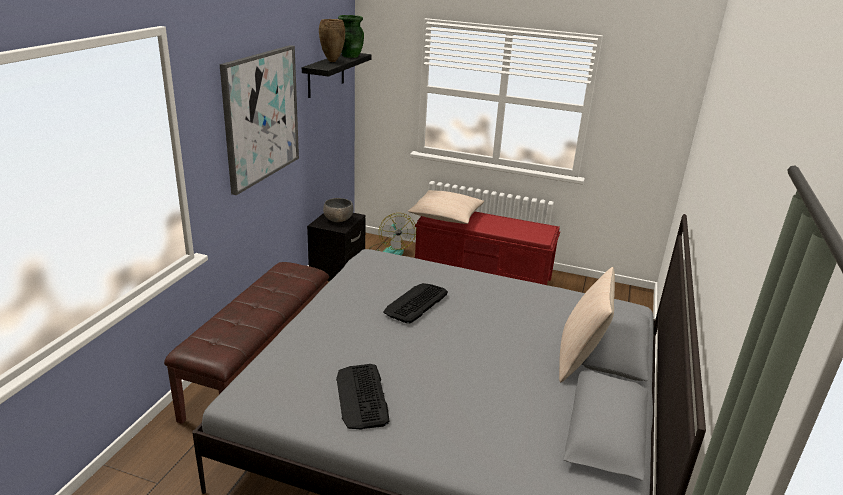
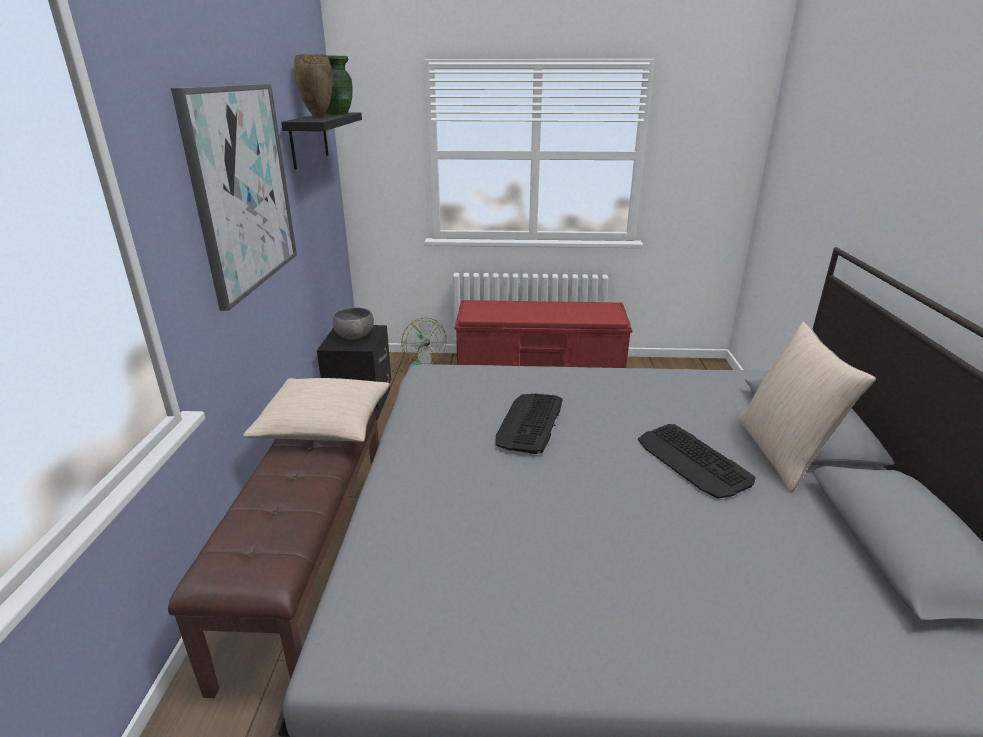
camera: 15 degrees left, 0 degrees up
(362, 396) = (547, 590): keyboard -> keyboard (693, 461)
(446, 216) = (488, 310): beige pillow -> beige pillow (324, 424)

